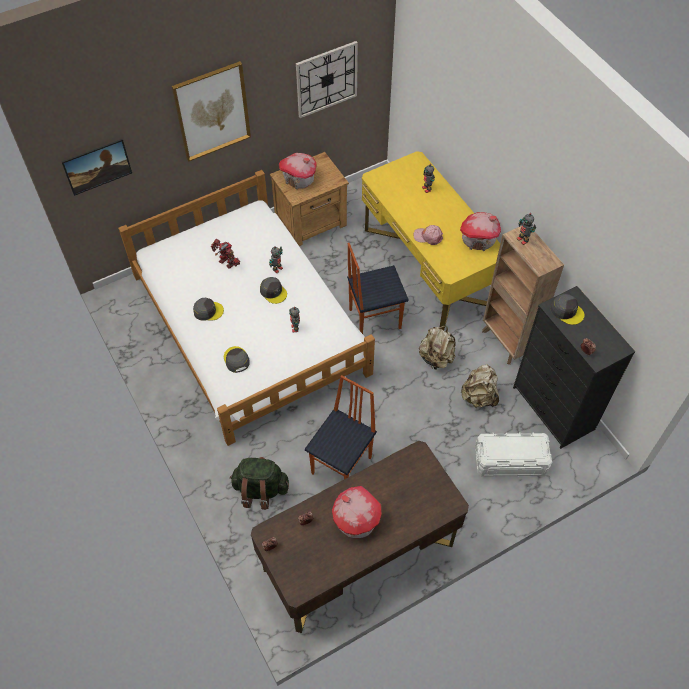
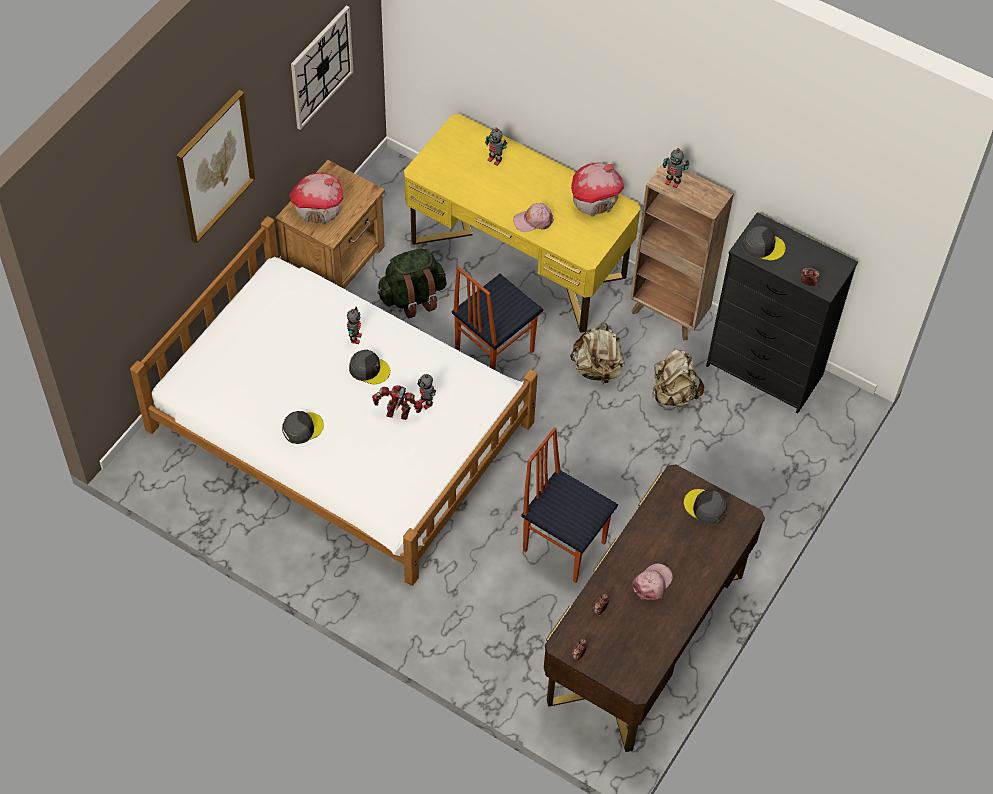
camera: 30 degrees left, 0 degrees up
(100, 175) = (109, 306): picture -> none
(226, 263) = (285, 358): toy robot -> toy robot (398, 413)
(236, 360) = (378, 472): grey cap -> grey cap (705, 507)
(260, 490) = (485, 618): green backpack -> green backpack (412, 297)
(342, 465) = (564, 545): chair -> chair turned 60 degrees counterclockwise
(355, 520) = (652, 583): toy house -> pink cap
(510, 461) = (750, 453): white storage box -> none

